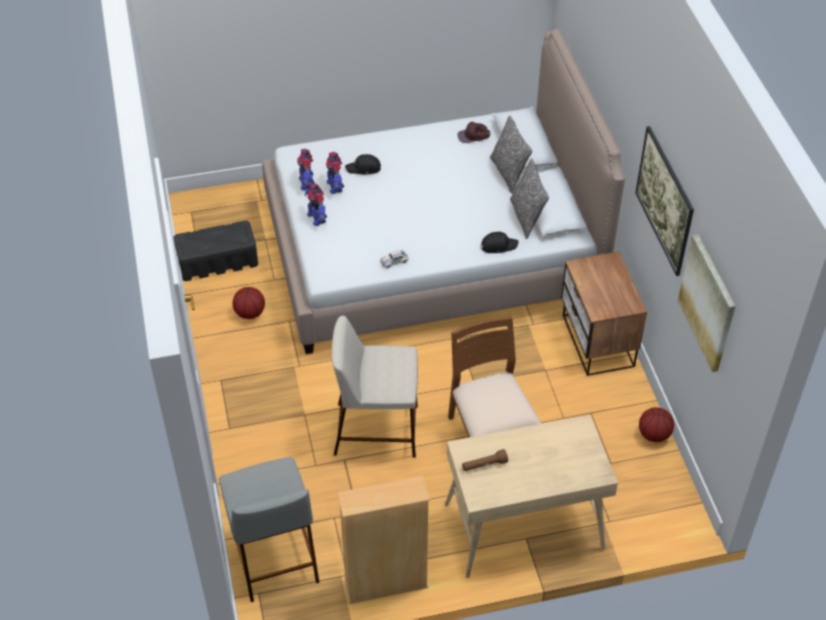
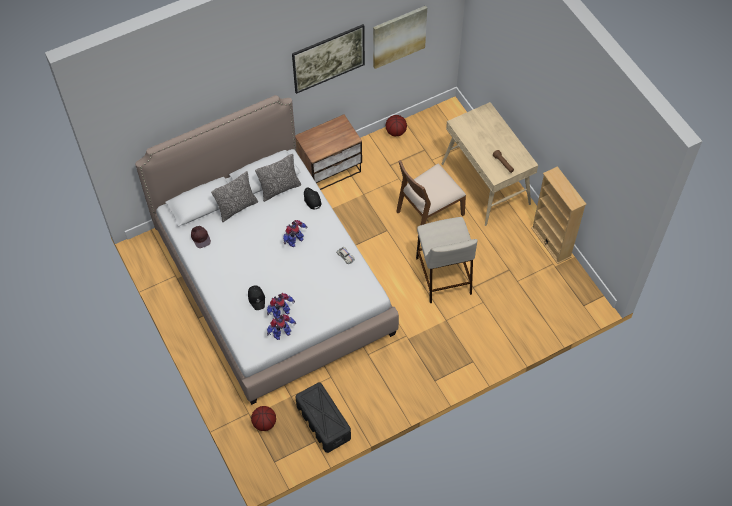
camera: 105 degrees left, 10 degrees up
(249, 313) = (368, 382): basketball -> basketball (264, 423)
(273, 554) = (555, 306): grey stool -> none
(317, 217) = (316, 316): toy robot -> toy robot (295, 240)

